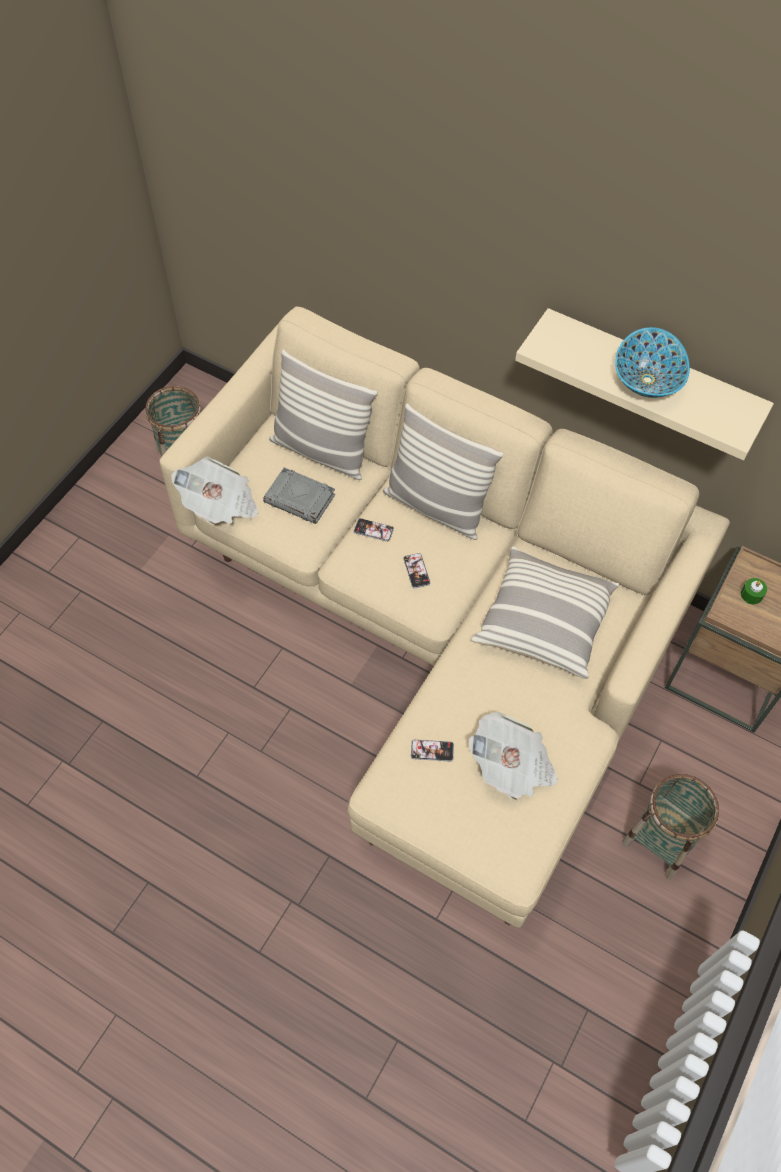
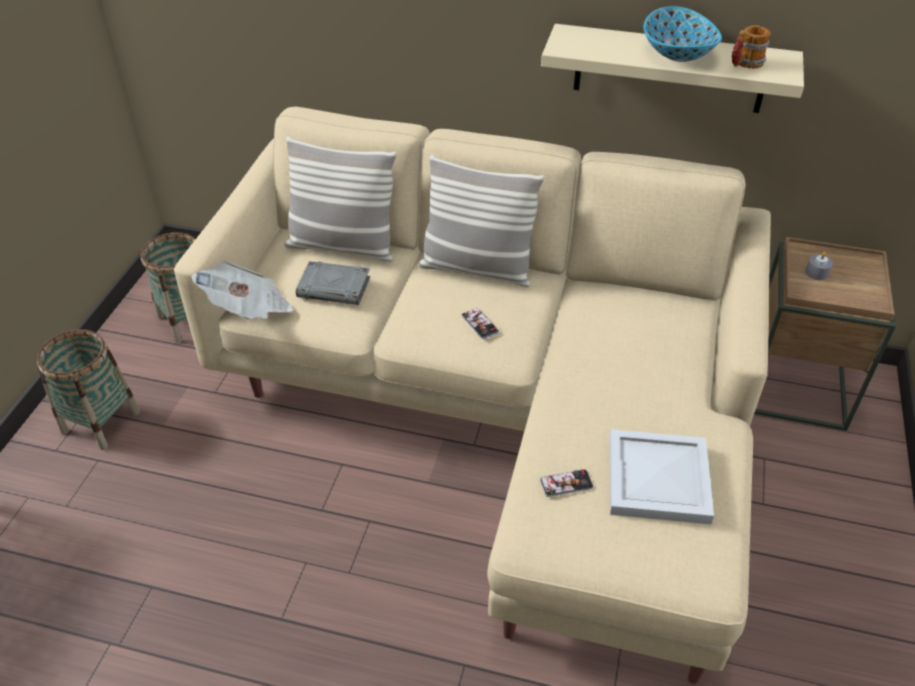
camera: 15 degrees left, 15 degrees down
(373, 530) = (421, 299): phone -> none
(512, 766) = (659, 478): newspaper -> white tray
(543, 622) = (628, 340): pillow -> none
(661, 840) = (811, 552): basket -> basket (100, 422)
(705, 409) = (745, 64): none -> mug
(751, 594) = (816, 273): green candle -> grey candle

